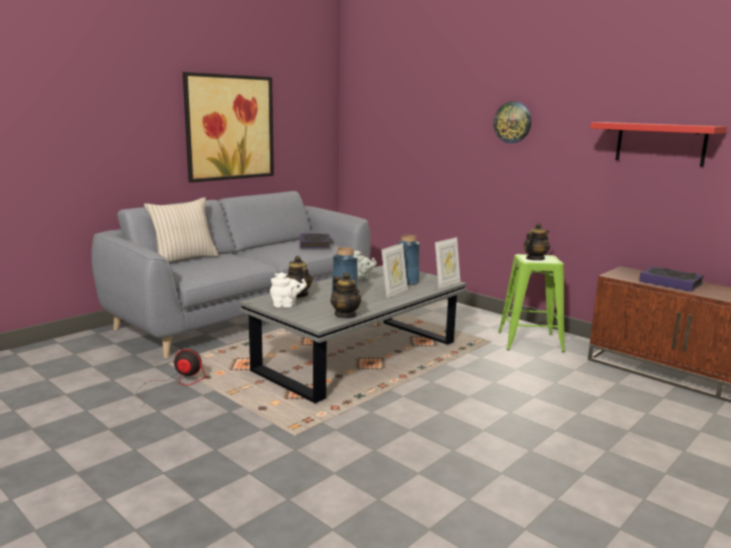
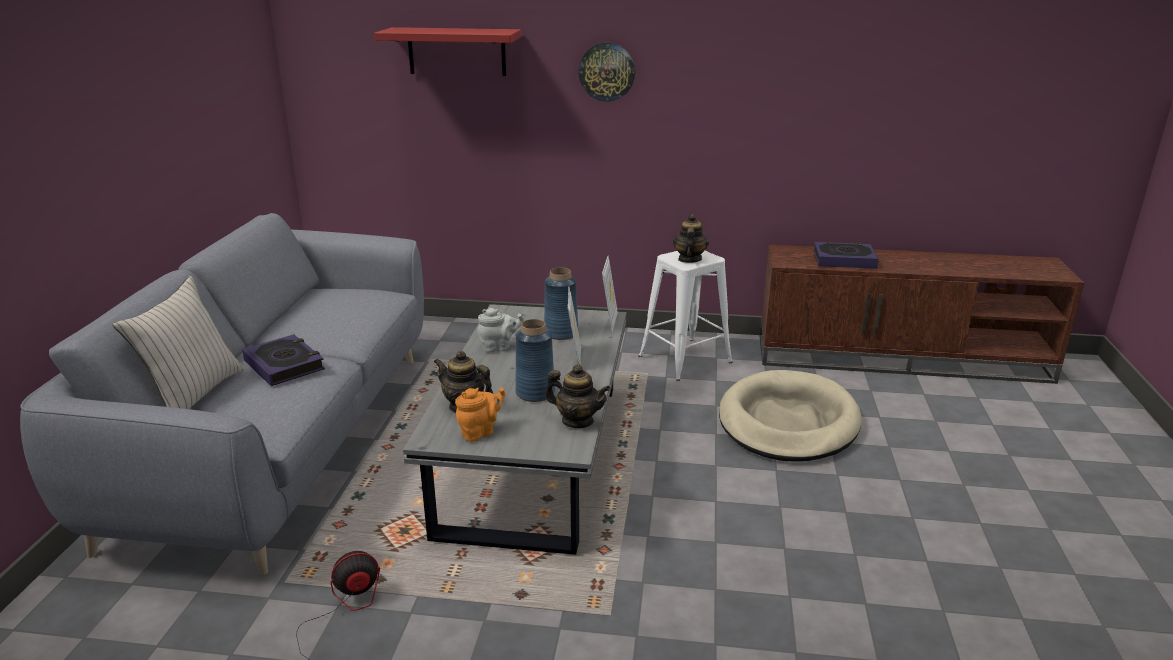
camera: 35 degrees left, 10 degrees up
(229, 127) = (155, 129): picture -> none
(286, 305) = (480, 432): white teapot -> orange teapot
(315, 244) = (355, 298): book -> book (284, 365)
(530, 342) = (686, 359): green stool -> white stool
(559, 393) = (788, 422): none -> beige dog bed
(660, 143) = (809, 95): red shelf -> red shelf (457, 51)

